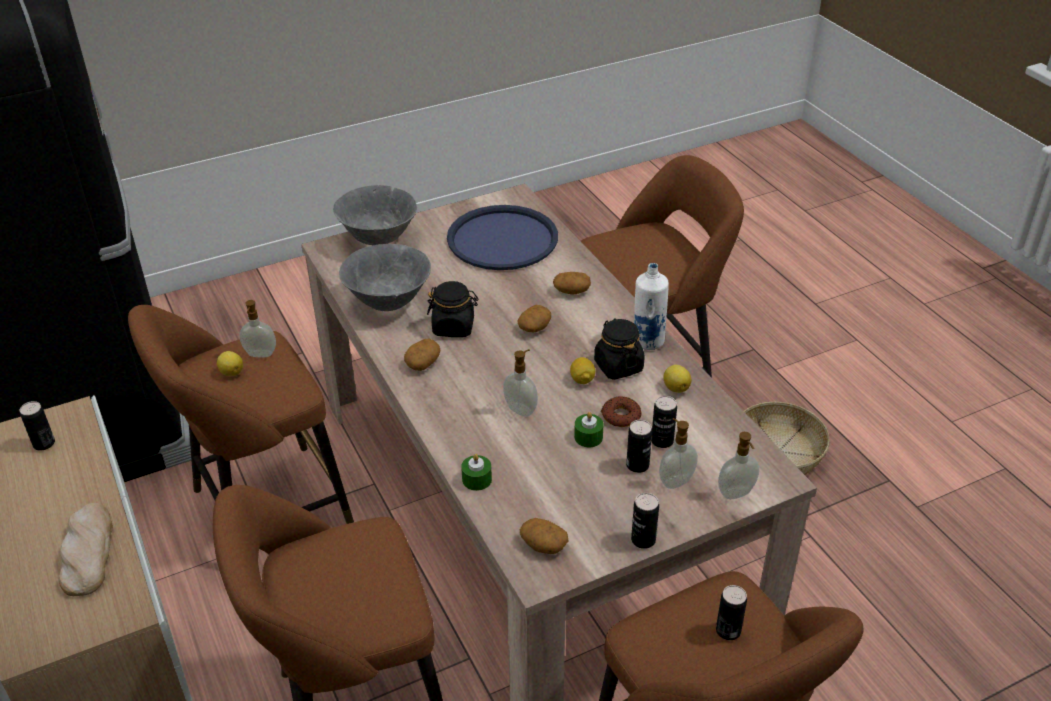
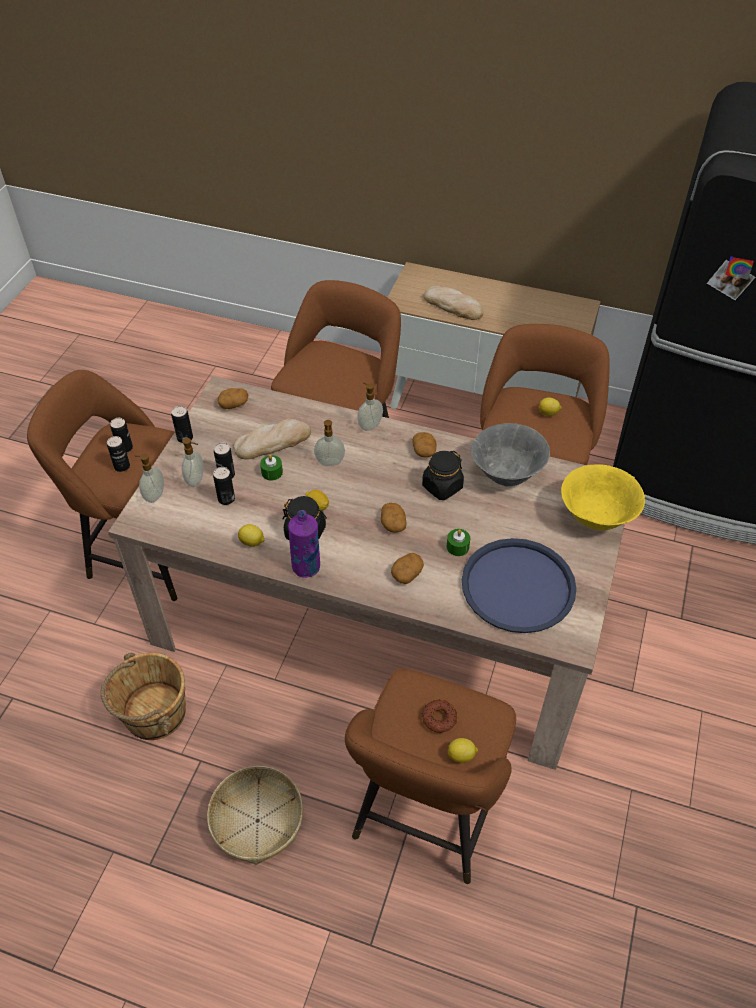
camera: 135 degrees right, 10 degrees up
(44, 444) = (557, 321): can -> can (125, 448)
(260, 354) = (553, 433): soap dispenser -> soap dispenser (369, 425)
(378, 239) = (596, 518): grey bowl -> yellow bowl
(477, 479) = (304, 411): green candle -> green candle (457, 547)
(551, 468) = (273, 442): none -> bread
(620, 416) = (267, 498): donut -> donut (439, 718)
(648, 233) = (461, 756): none -> lemon
(648, 341) = (306, 567): white bottle -> purple bottle
(815, 586) = (153, 713): none -> brown bucket

